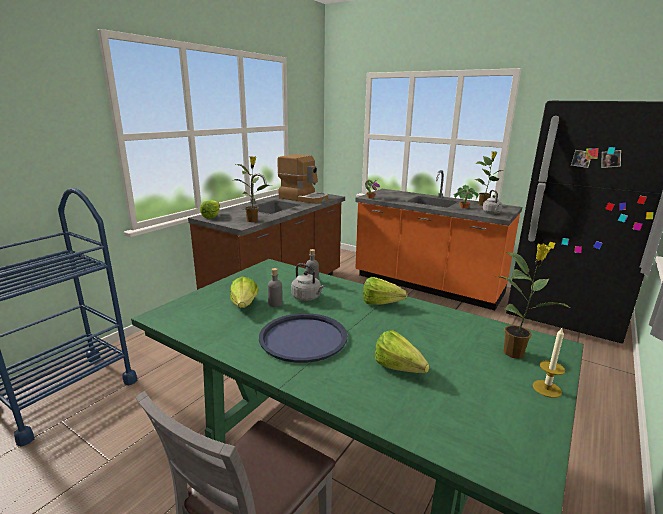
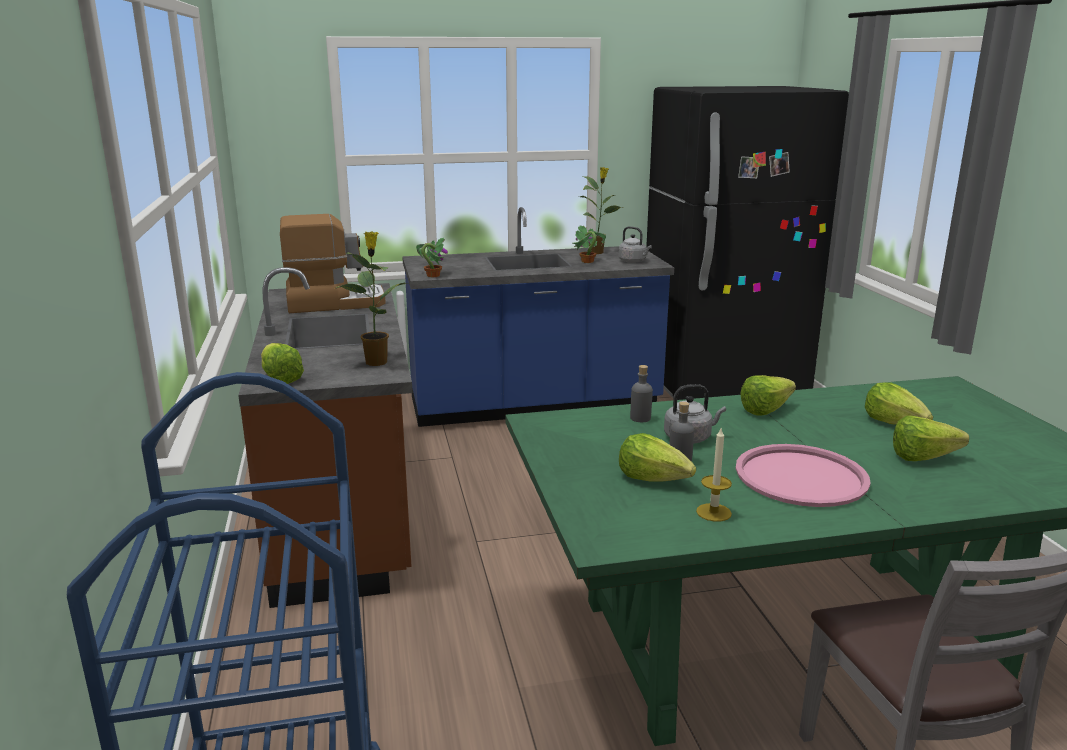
camera: 45 degrees left, 0 degrees up
(303, 338) = (801, 477): blue tray -> pink tray
(427, 285) = (534, 405): orange counter -> blue counter
(440, 344) = (895, 423): none -> lettuce
(515, 353) = (946, 404): potted plant -> none
(547, 389) = (1016, 420): candle -> candle (713, 512)

